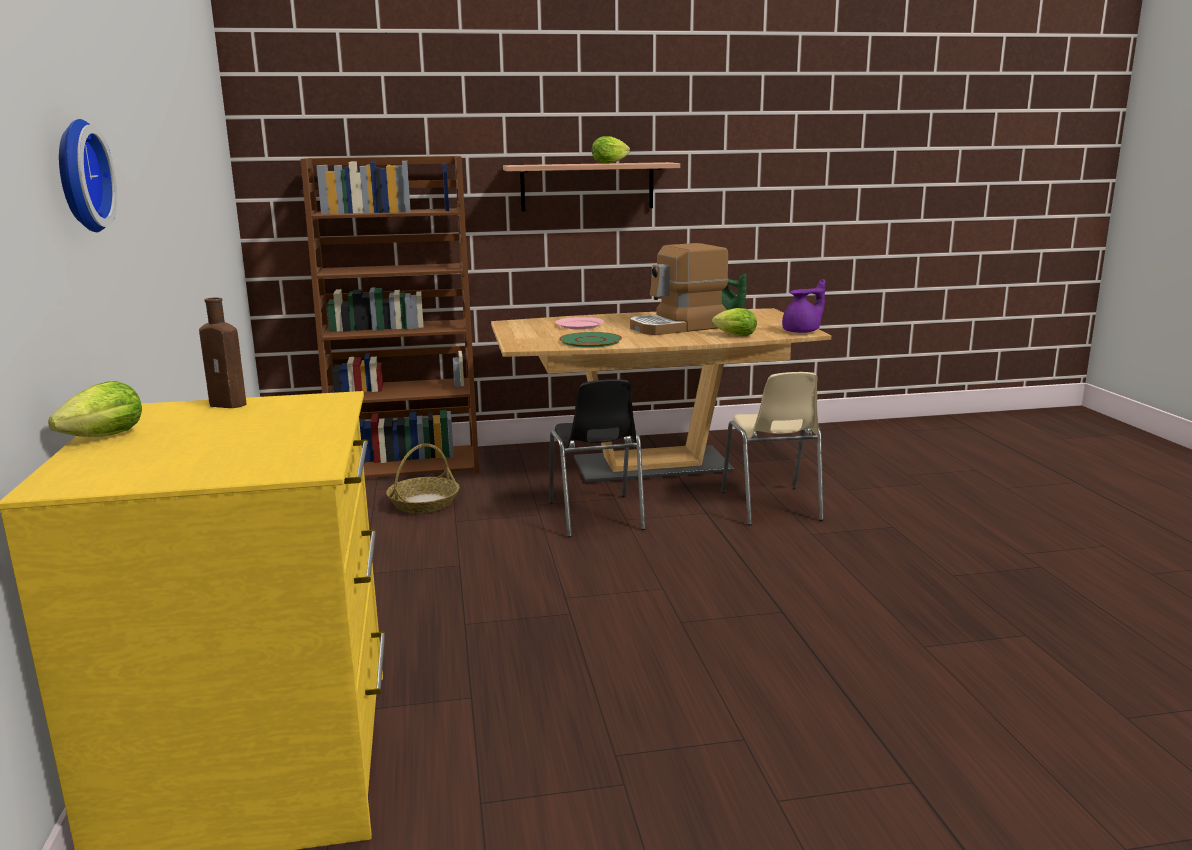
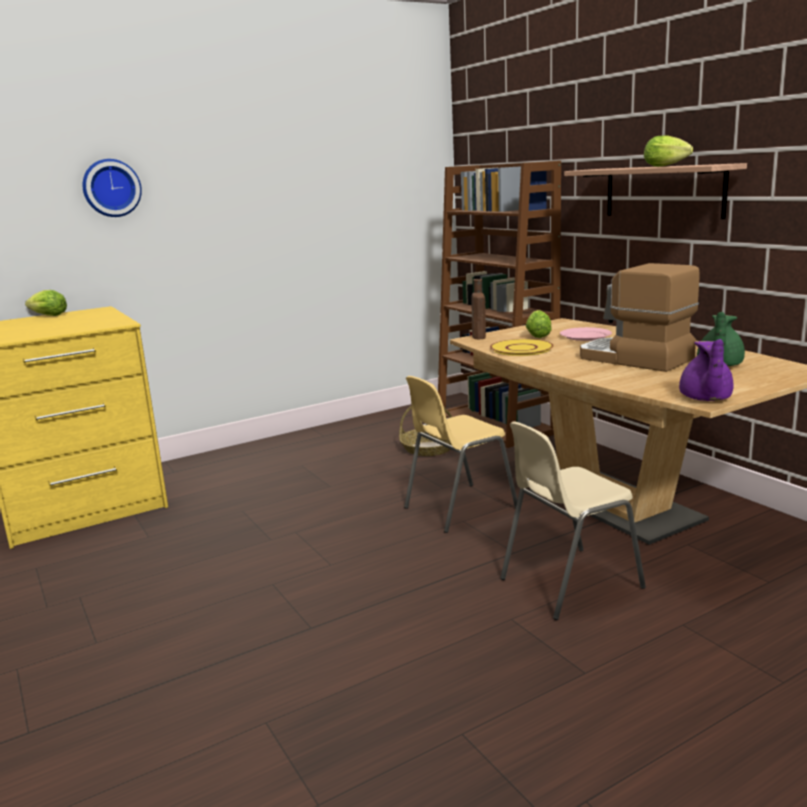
camera: 70 degrees right, 0 degrees up
(230, 404) = (108, 315): brown bottle -> brown bottle (479, 337)
(590, 341) = (522, 349): green plate -> yellow plate
(596, 516) = (458, 508): black chair -> yellow chair
(733, 335) = (627, 379): lettuce -> lettuce (538, 335)
(802, 331) = (705, 399): purple teapot -> purple teapot turned 60 degrees clockwise

